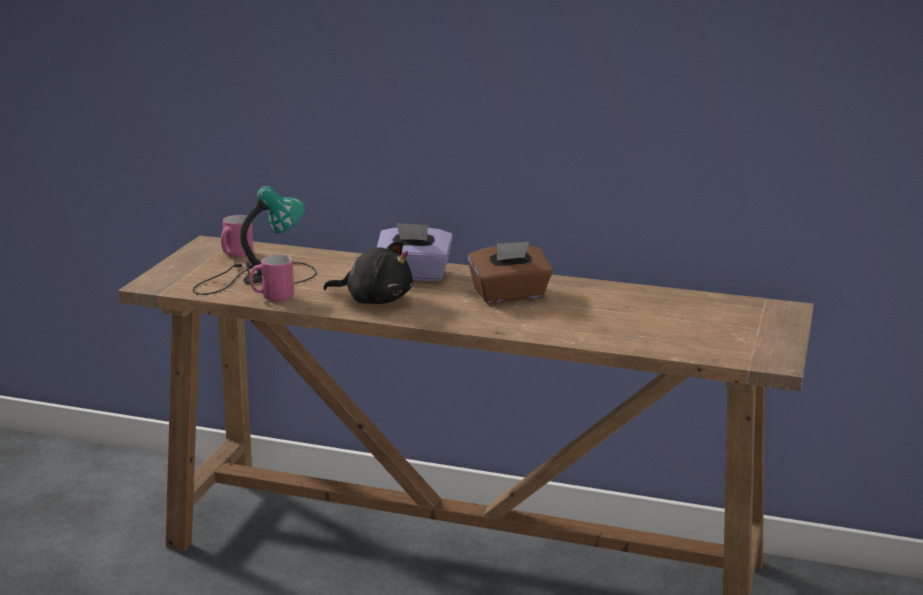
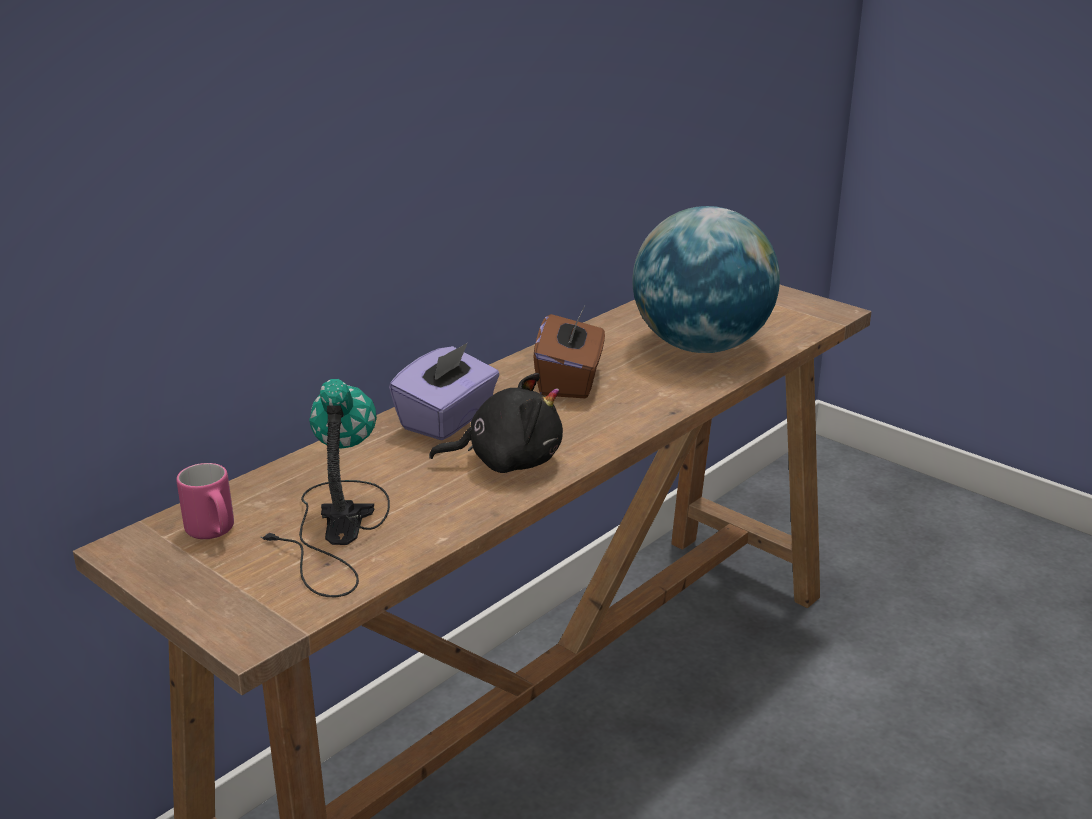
camera: 65 degrees left, 5 degrees up
(272, 297) = (424, 532): pink mug -> none
(375, 300) = (507, 461): black plush toy -> black plush toy turned 45 degrees clockwise
(625, 324) = (701, 346): none -> globe

